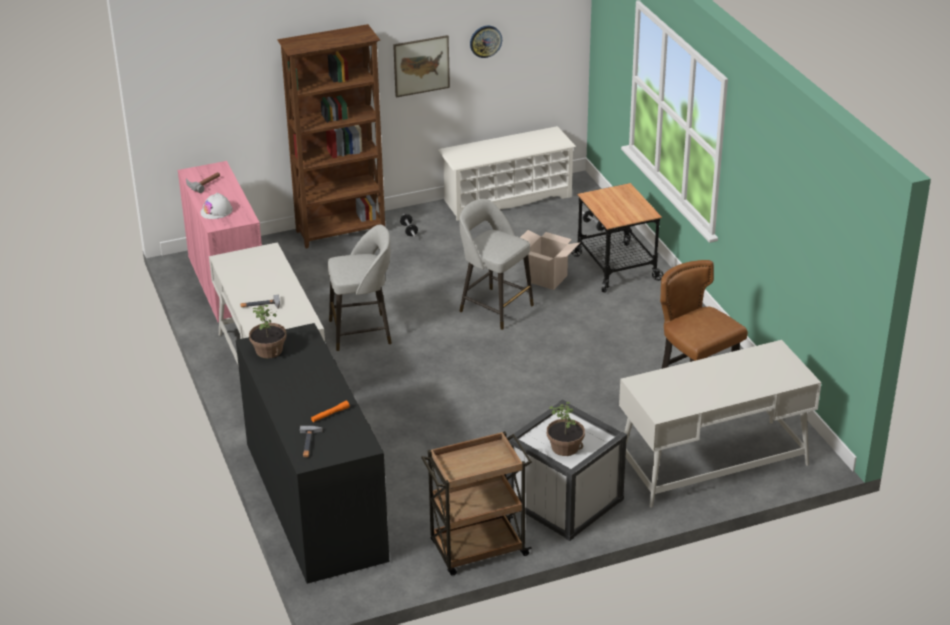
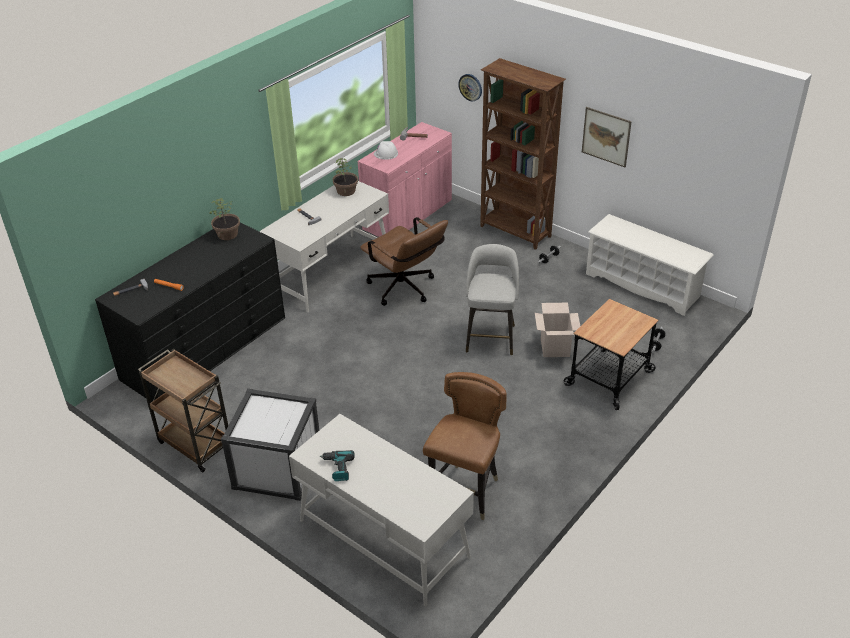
camera: 60 degrees right, 5 degrees up
(362, 332) = (405, 290): grey stool -> brown office chair
(485, 41) = (662, 143): wall clock -> wall clock (470, 87)
(565, 447) = (257, 423): potted plant -> potted plant (346, 191)
(696, 401) = (337, 468): none -> power drill

